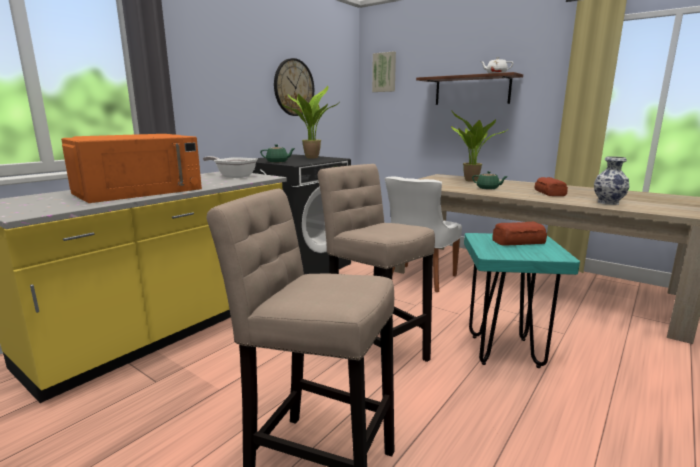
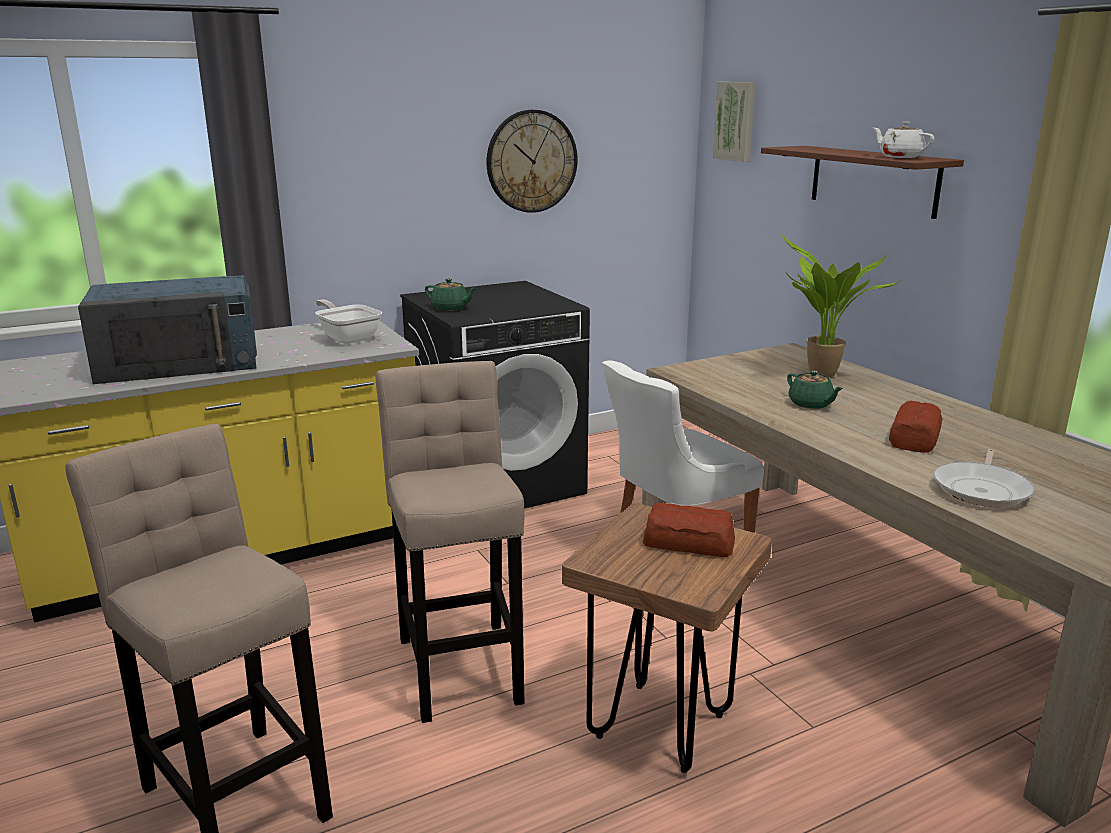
camera: 25 degrees right, 5 degrees up
(139, 191) = (180, 362): orange microwave -> blue microwave
(310, 157) = (527, 298): potted plant -> none
(504, 351) = (661, 726): turquoise stool -> brown stool
(608, 202) = (982, 489): vase -> frying pan

